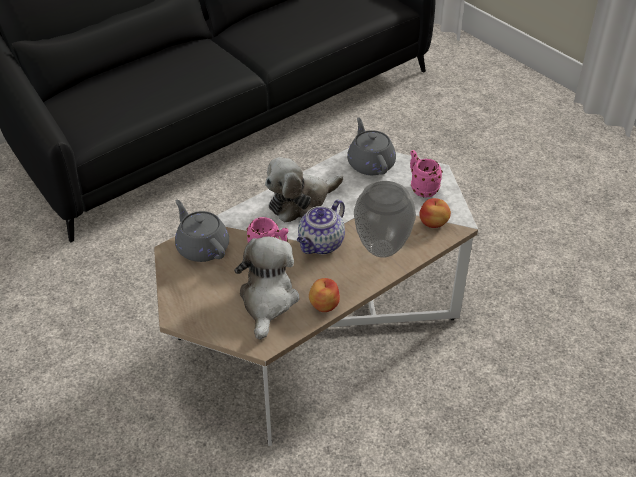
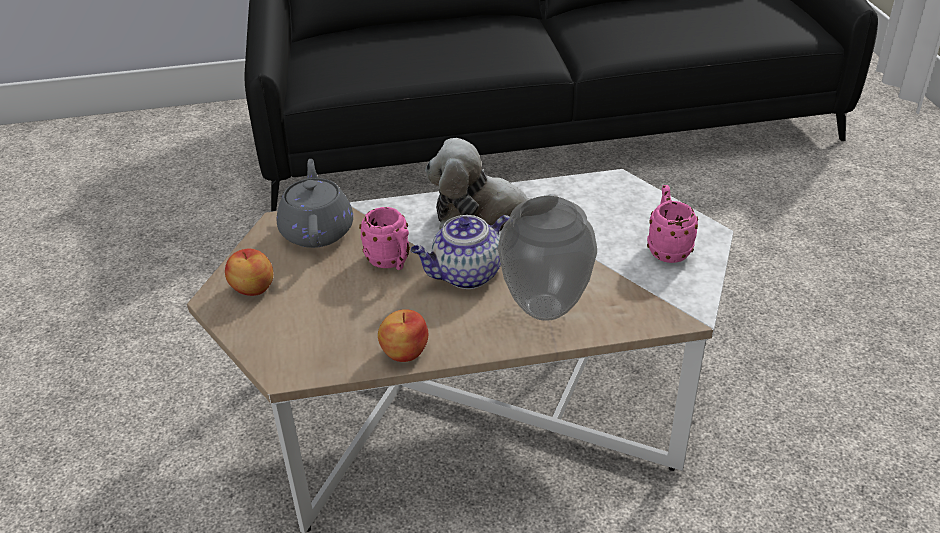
camera: 30 degrees right, 5 degrees down
(267, 300) = (338, 320): plush toy -> none
(370, 164) = (617, 197): grey teapot -> none
(433, 223) = (649, 299): apple -> apple (252, 289)

